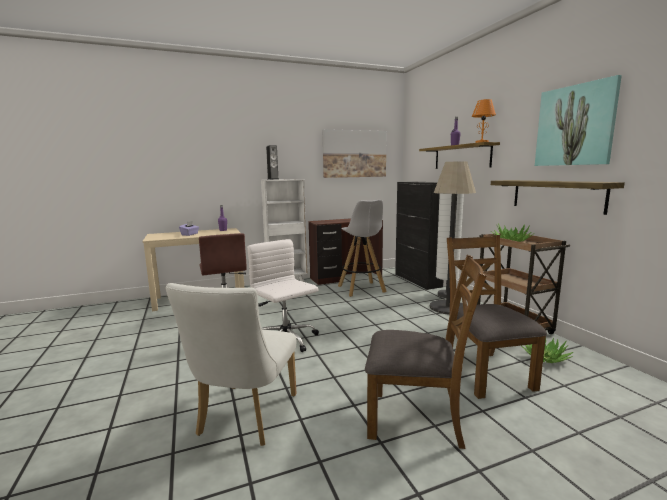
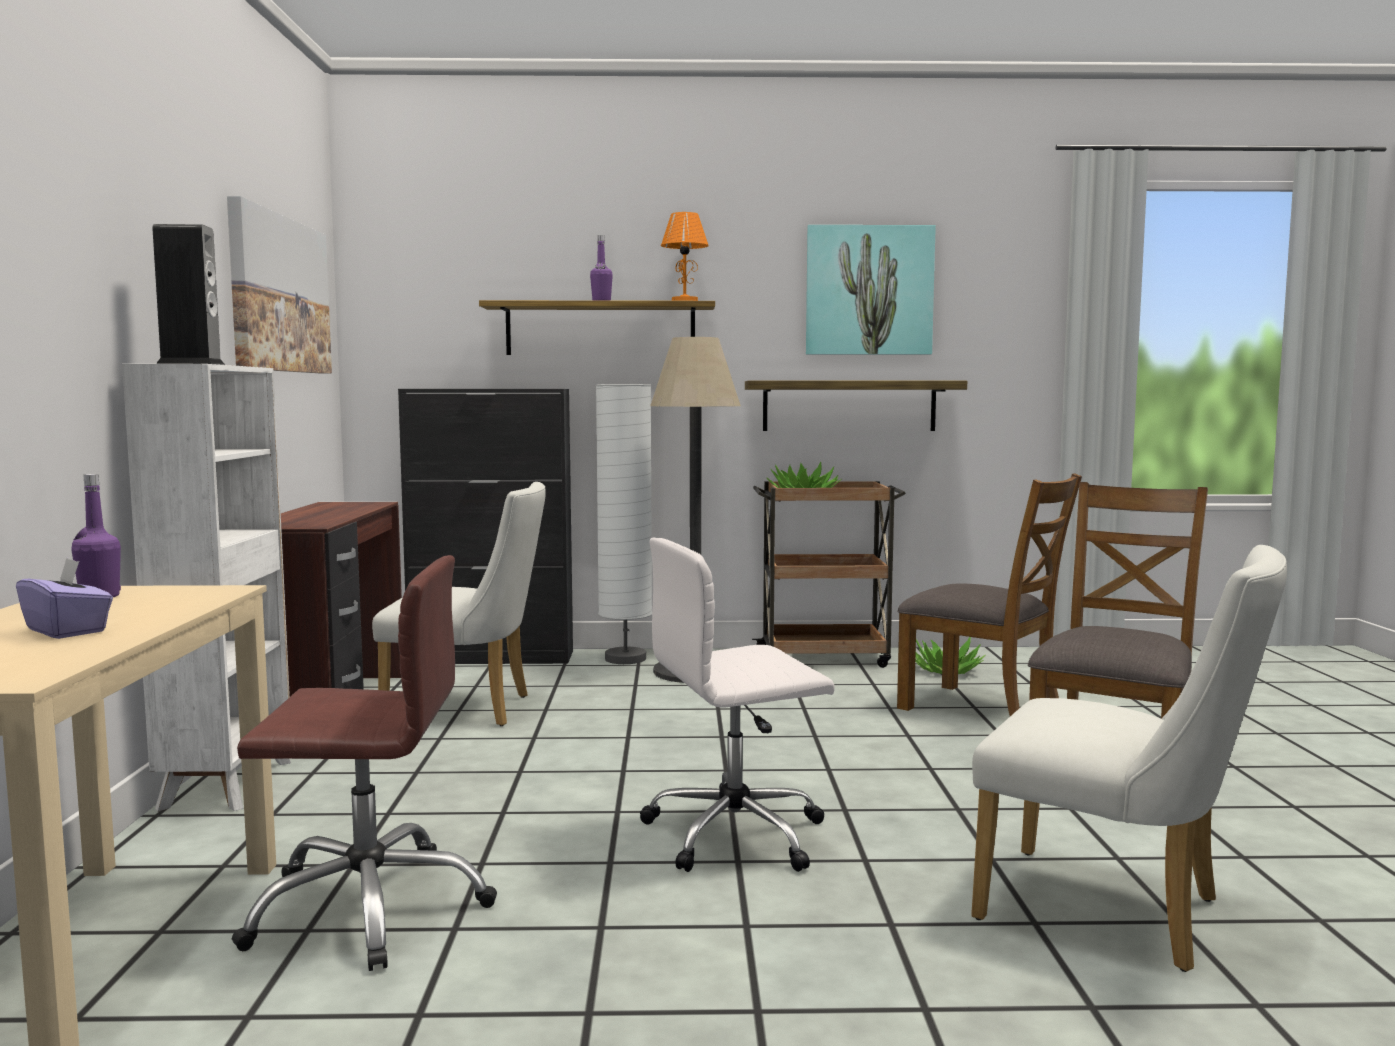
camera: 70 degrees left, 5 degrees down
(362, 289) = (469, 710): white stool -> white chair
(485, 373) = (982, 708): brown chair -> brown chair turned 150 degrees counterclockwise

